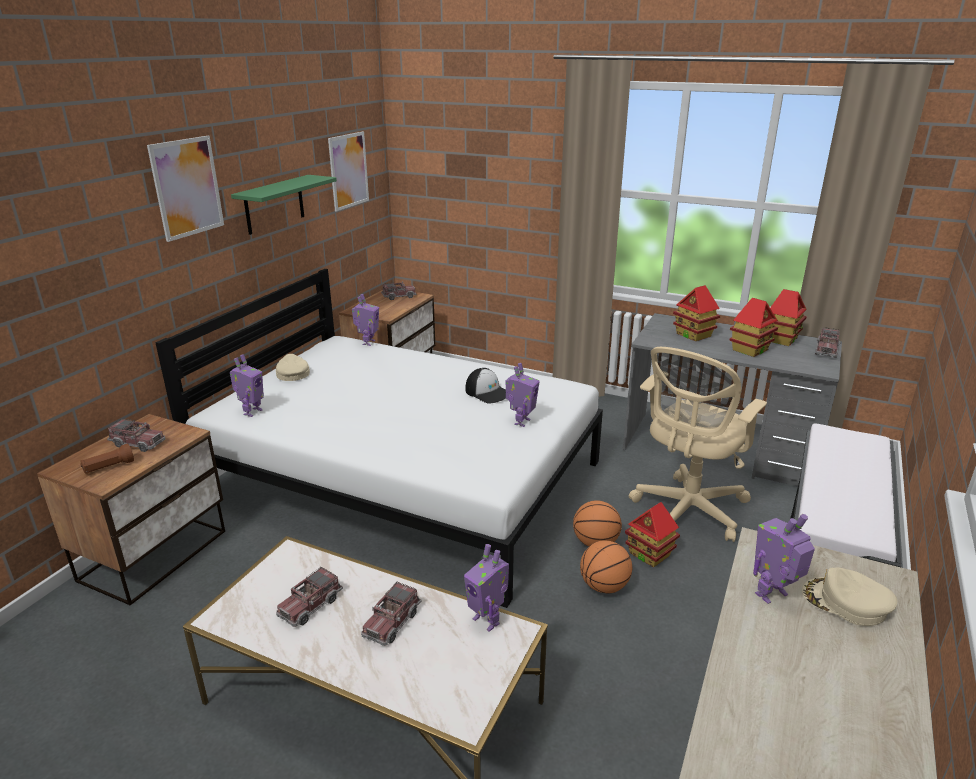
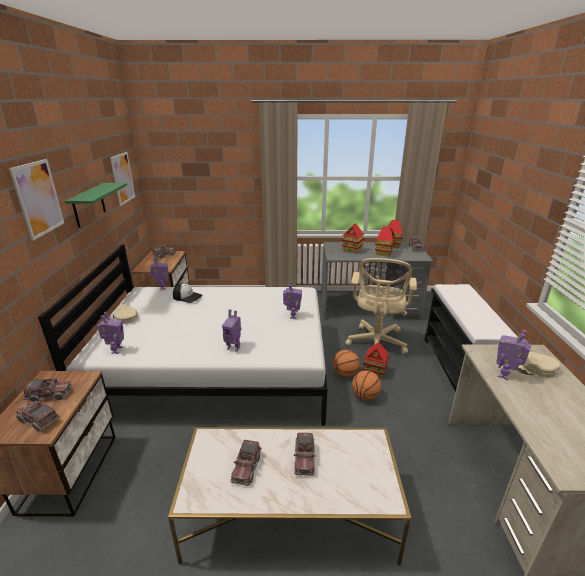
camera: 25 degrees left, 0 degrees up
(109, 467) = (39, 420): brown flashlight -> toy truck
(487, 620) = (355, 437): toy robot -> toy robot (233, 348)
(488, 393) = (260, 303): cap -> cap (187, 296)

